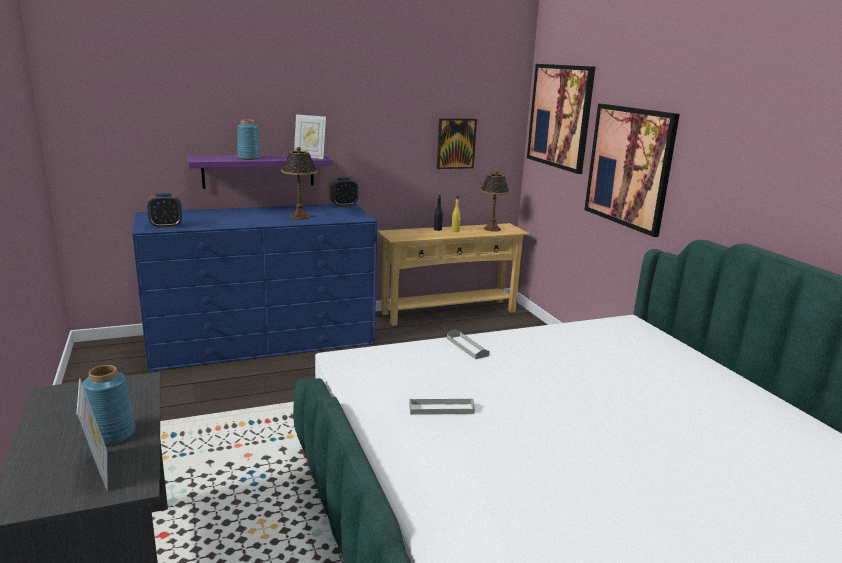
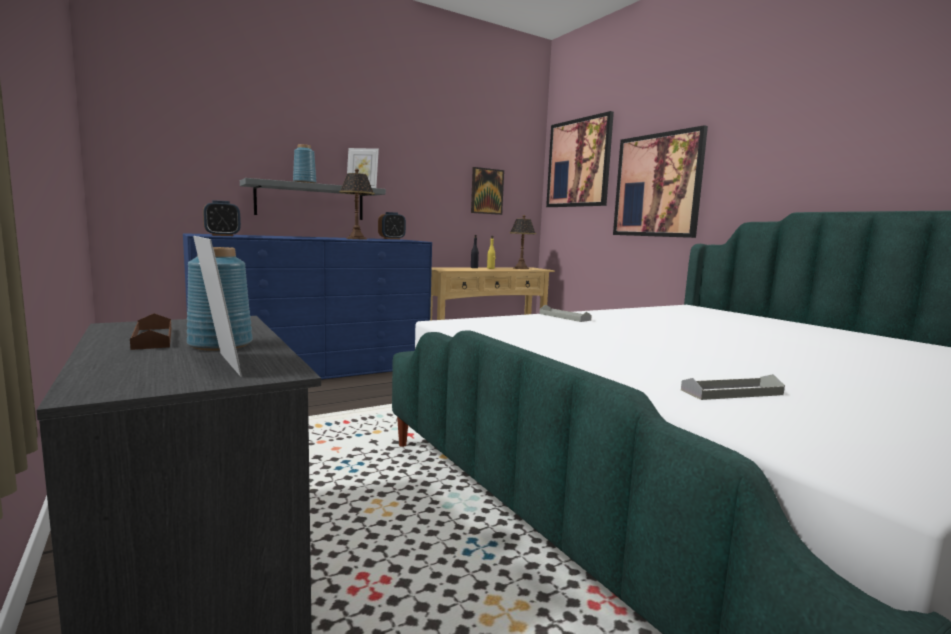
camera: 10 degrees left, 10 degrees down
(68, 419) = (152, 338): none -> brown tray
(258, 170) = (310, 201): purple shelf -> grey shelf
(441, 409) = (582, 343): grey tray -> grey tray (731, 392)

